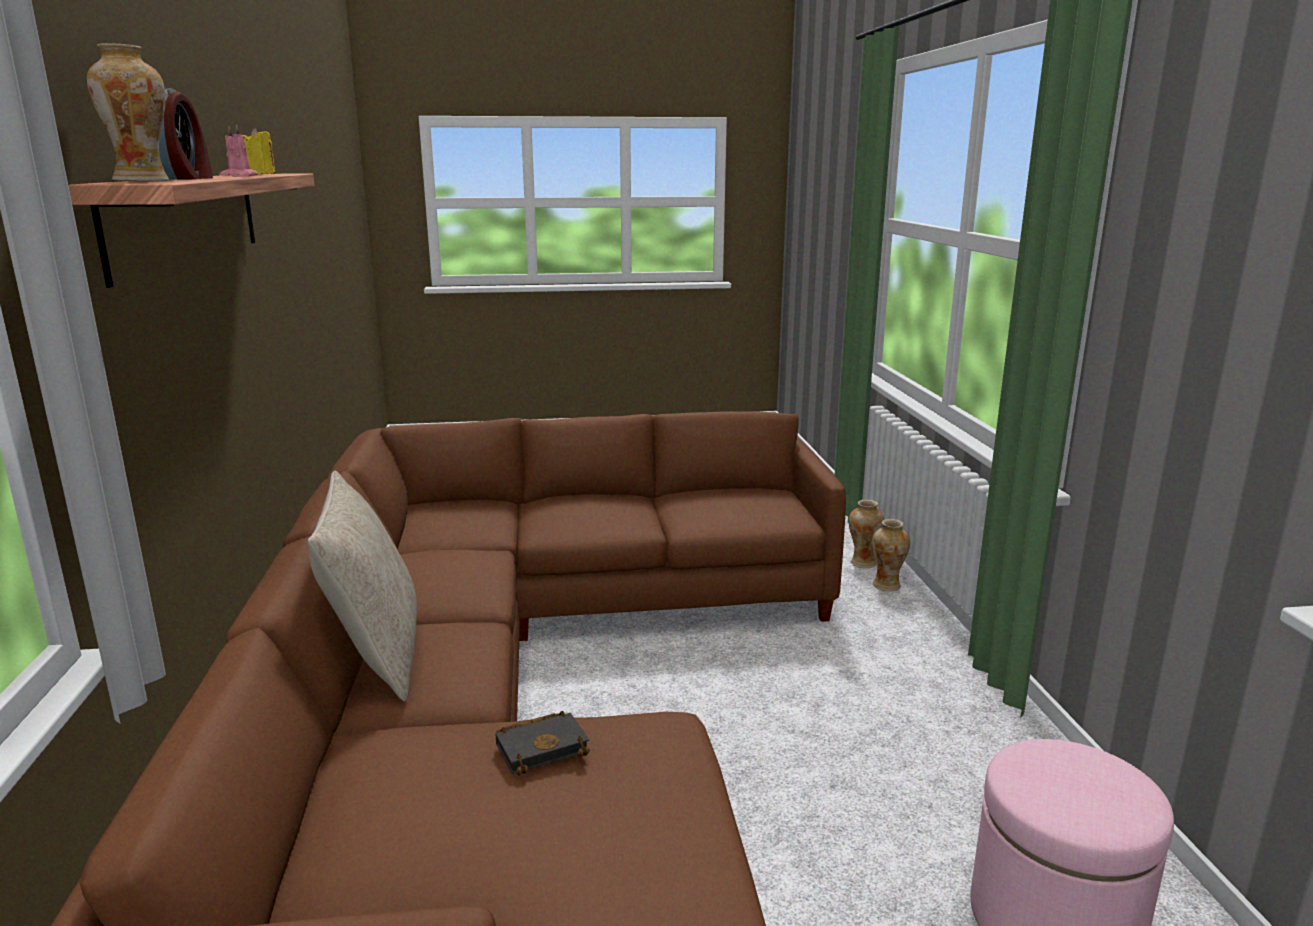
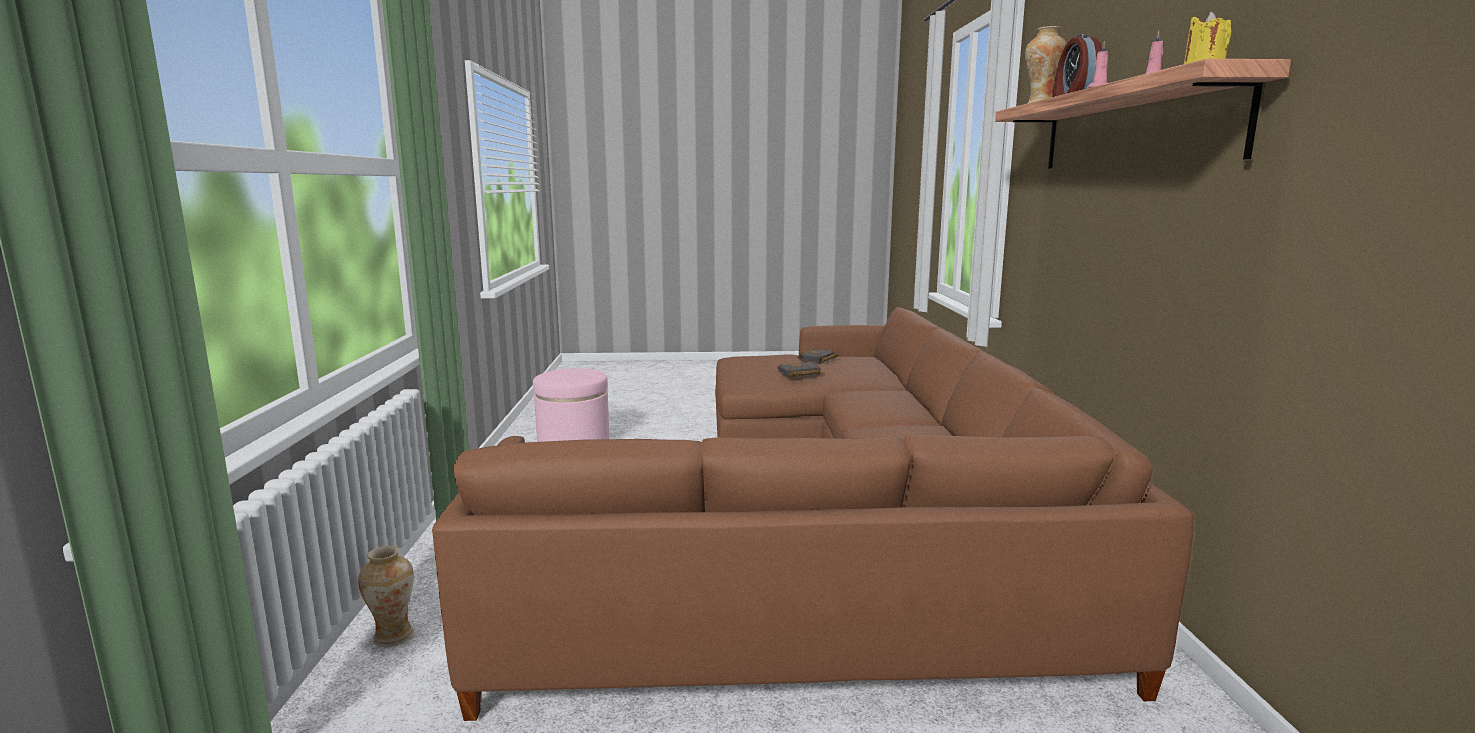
camera: 175 degrees left, 5 degrees down
(376, 656) = (912, 403): beige pillow -> none
(471, 840) = (818, 360): none -> black book
(863, 563) = (368, 684): vase -> none

